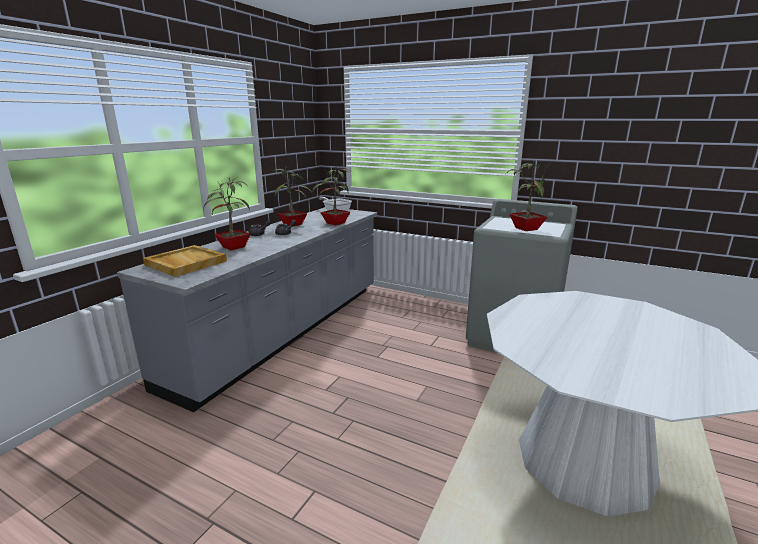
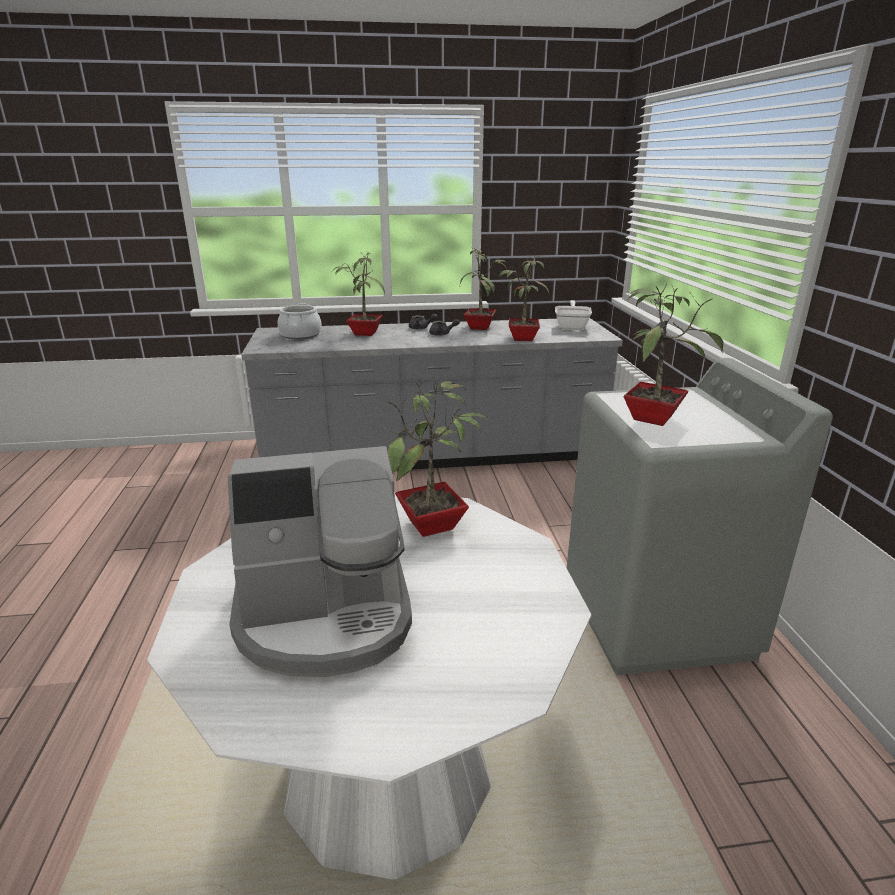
camera: 55 degrees right, 5 degrees up
(185, 263) = (300, 335): beige tray -> cooking pot
(548, 309) = (432, 527): none -> potted plant
(634, 355) = (326, 616): none -> coffee machine

